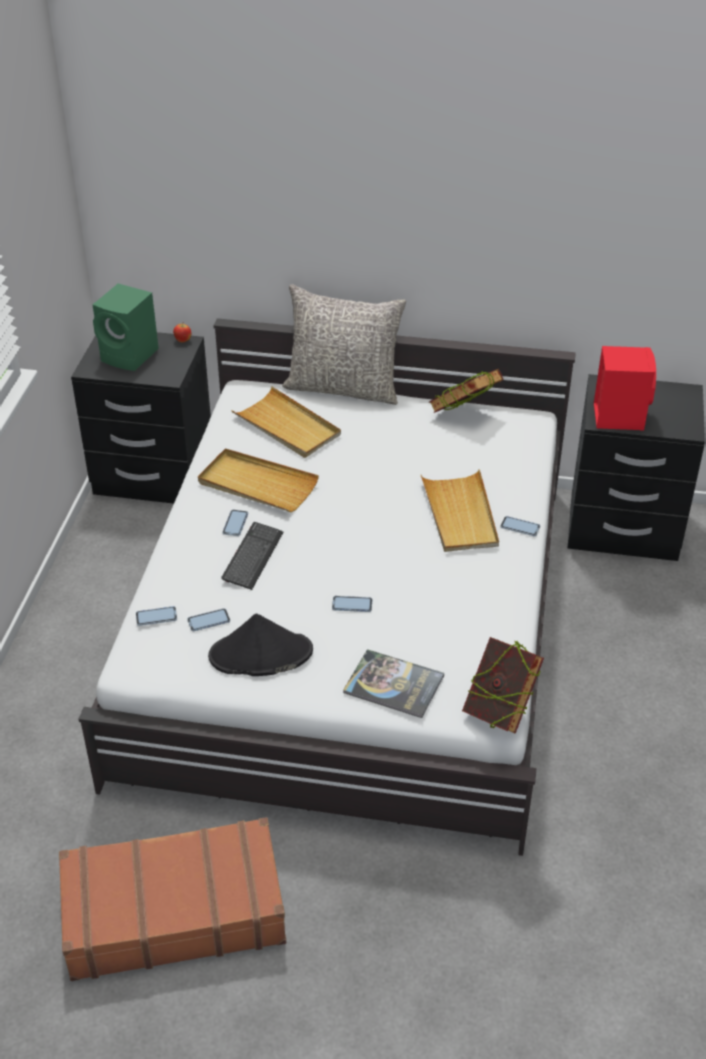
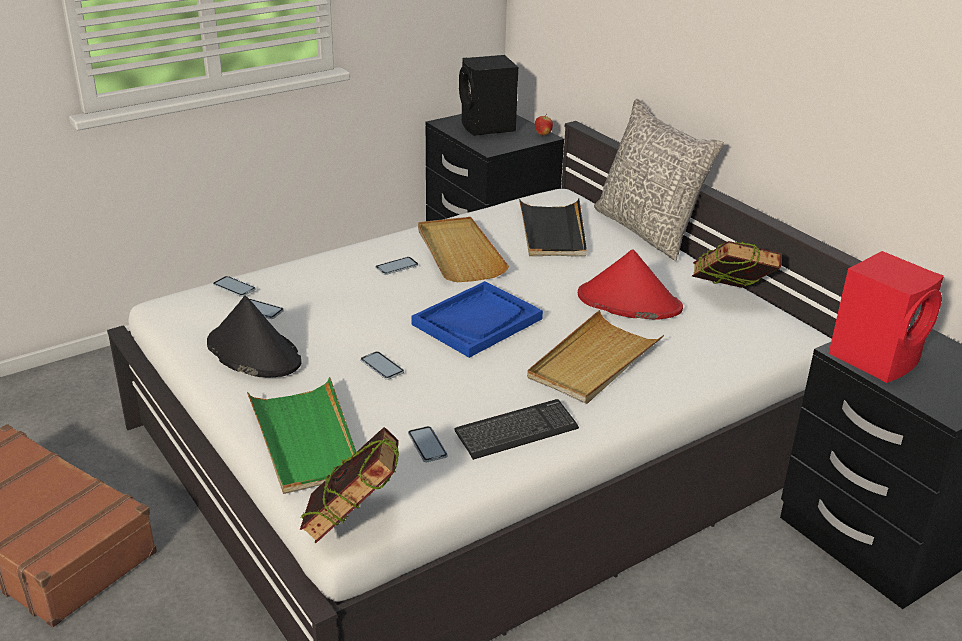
camera: 45 degrees right, 10 degrees down
(131, 356) = (488, 127): green speaker -> black speaker
(252, 557) = (367, 292): keyboard -> keyboard (516, 431)
(287, 426) = (552, 231): beige tray -> black tray
(355, 532) = (477, 321): none -> blue tray
(393, 684) = (306, 440): book -> green tray
(415, 456) = (628, 302): none -> red hat
(520, 527) = (636, 403): phone -> phone (427, 445)

